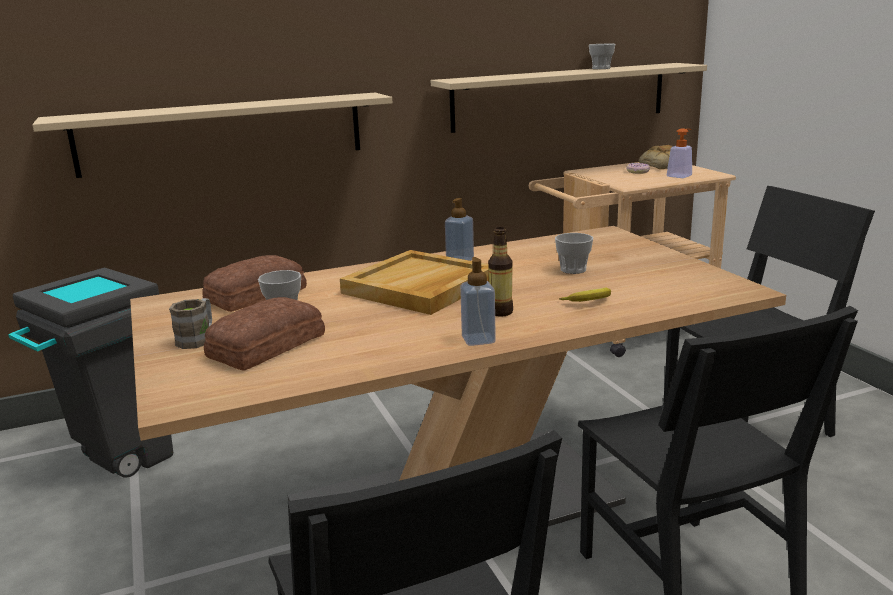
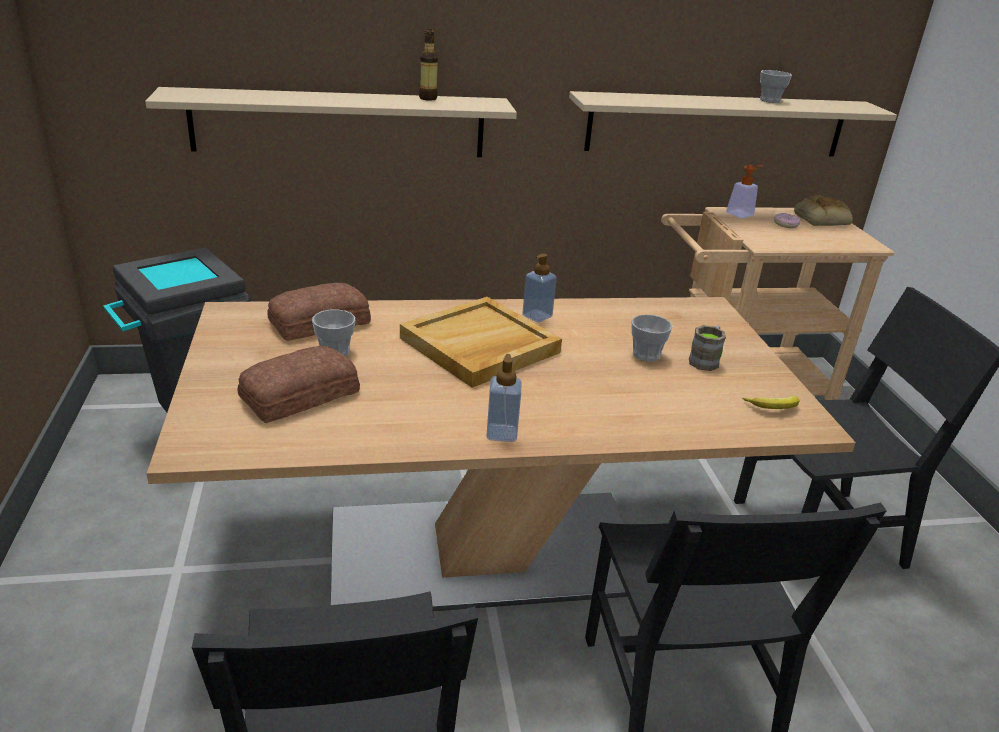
camera: 10 degrees right, 10 degrees up
(198, 338) = (243, 370): brown mug -> brown mug (705, 360)
(500, 312) = (542, 400): bottle -> bottle (428, 98)
(589, 301) = (639, 405): banana -> banana (773, 407)
(681, 175) = (831, 239): soap dispenser -> soap dispenser (742, 213)

